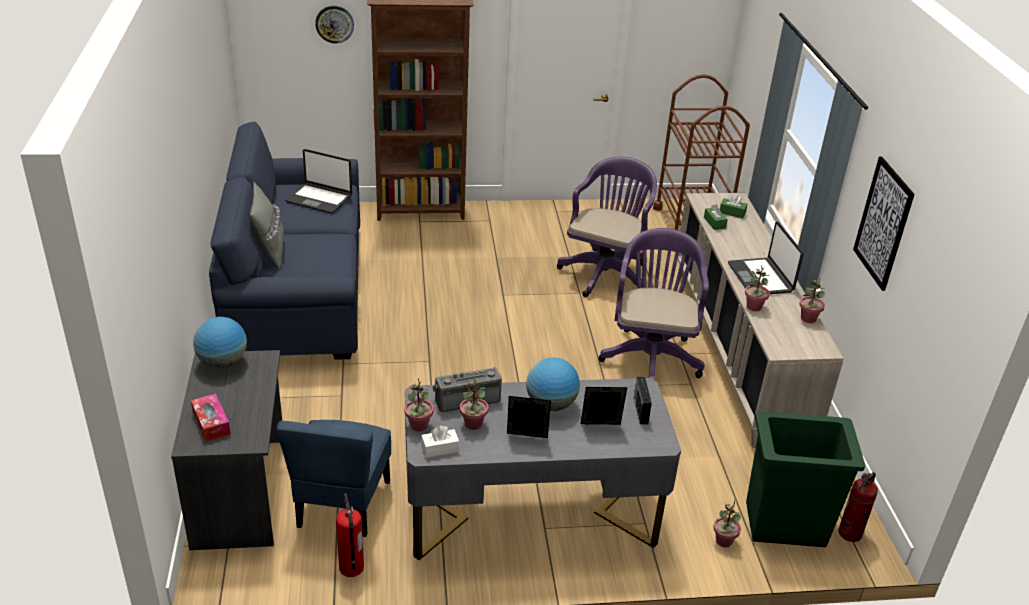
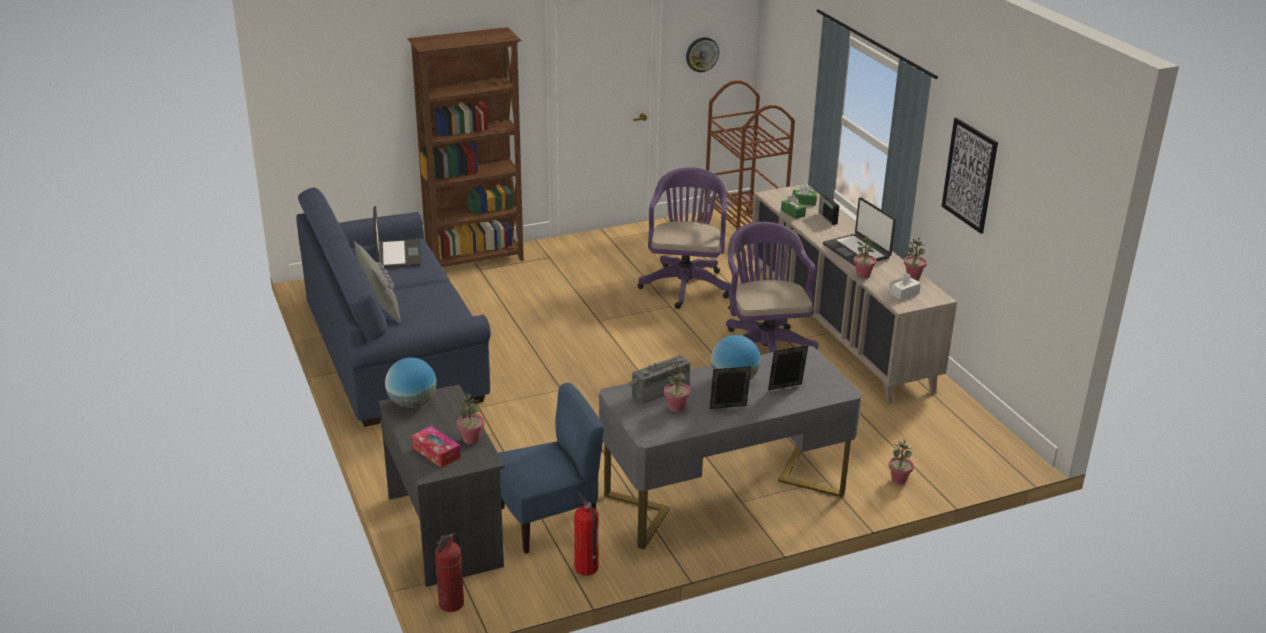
camera: 15 degrees left, 5 degrees down
(319, 199) = (397, 255): laptop -> laptop turned 105 degrees counterclockwise
(334, 24) = (375, 77): wall clock -> wall clock (702, 54)
(342, 504) = (548, 521): blue chair -> blue chair turned 105 degrees counterclockwise
(418, 426) = (629, 417): potted plant -> potted plant (471, 439)
(440, 448) = (659, 431): white tissue box -> white tissue box (904, 293)
(640, 410) = (812, 370): radio -> radio (827, 218)
(784, 523) = (942, 456): green trash can -> none
(850, 534) = (999, 453): fire extinguisher -> fire extinguisher (451, 604)

